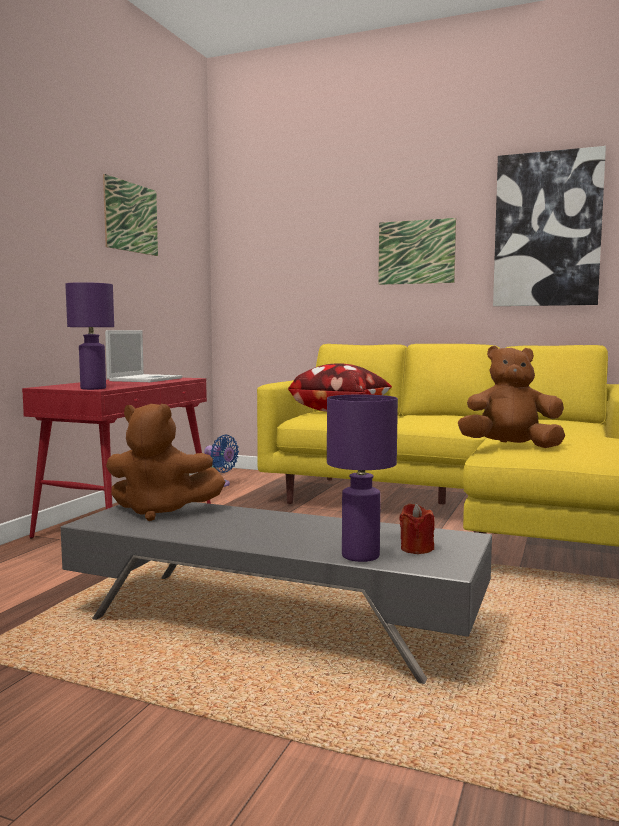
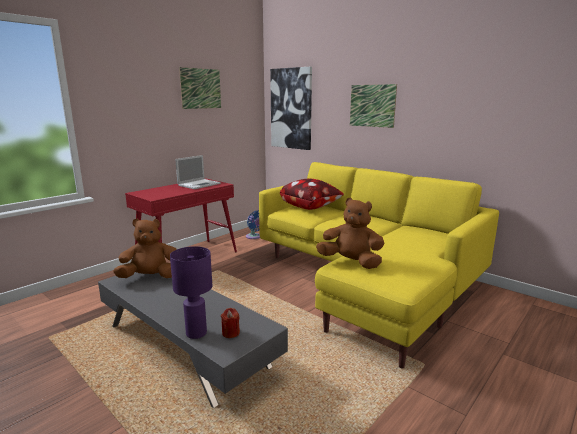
camera: 20 degrees right, 10 degrees up
(93, 388) = (152, 197): purple table lamp -> none
(161, 511) = (150, 277): brown plush toy -> brown plush toy turned 135 degrees clockwise
(547, 230) = (454, 95): picture -> picture (291, 108)

